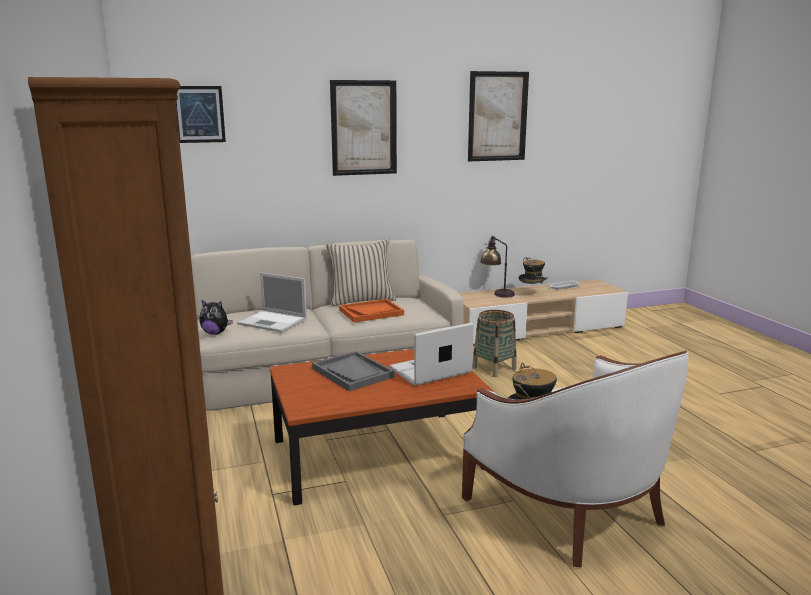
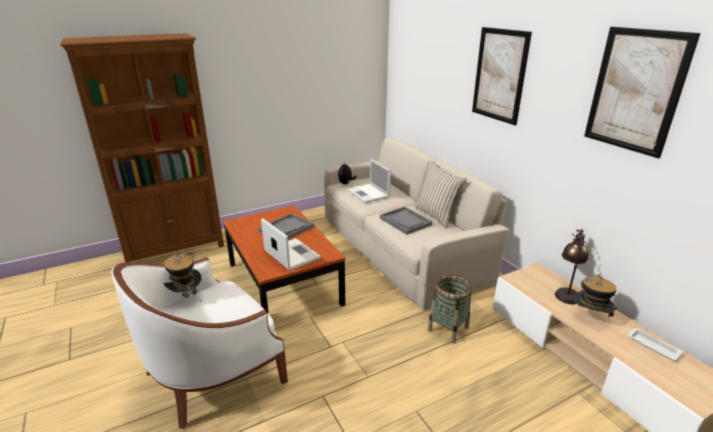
camera: 80 degrees right, 10 degrees up
(199, 114) = (415, 46): picture -> none
(273, 322) = (368, 194): laptop -> laptop turned 45 degrees counterclockwise
(371, 312) = (405, 221): orange tray -> grey tray

